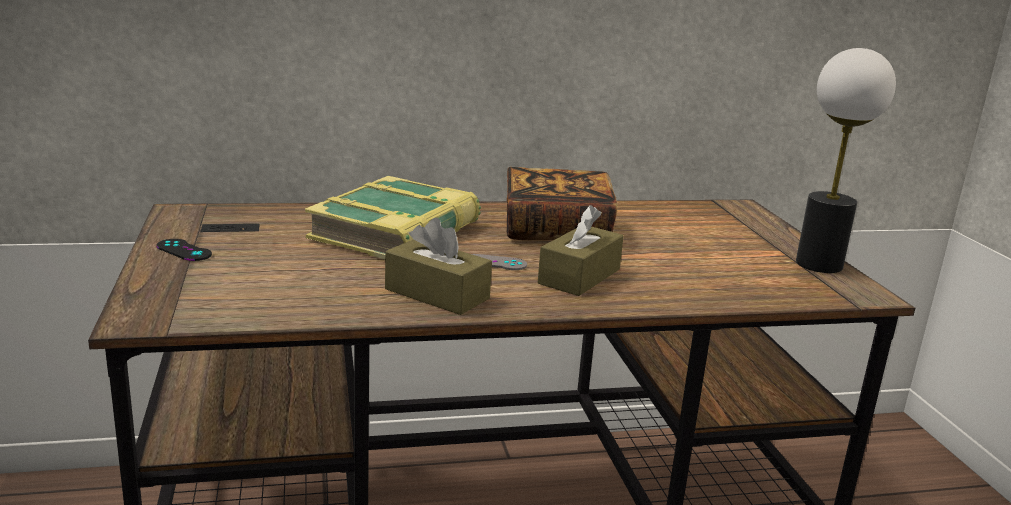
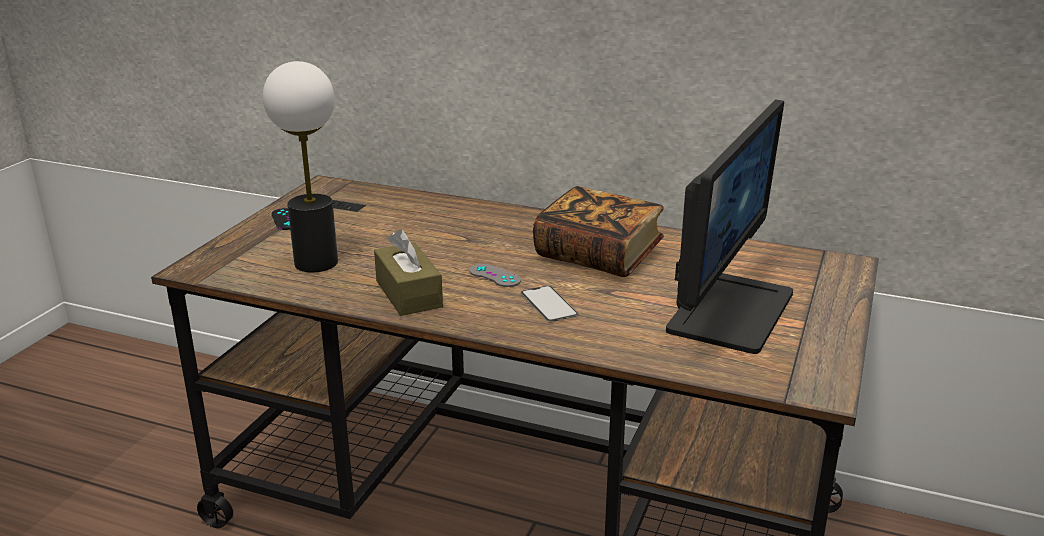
camera: 35 degrees right, 5 degrees up
(397, 232) = (456, 232): book -> none
(579, 276) = (549, 304): brown tissue box -> phone
(719, 253) = (728, 310): none -> monitor
(819, 264) = (822, 346): table lamp -> table lamp (315, 263)

